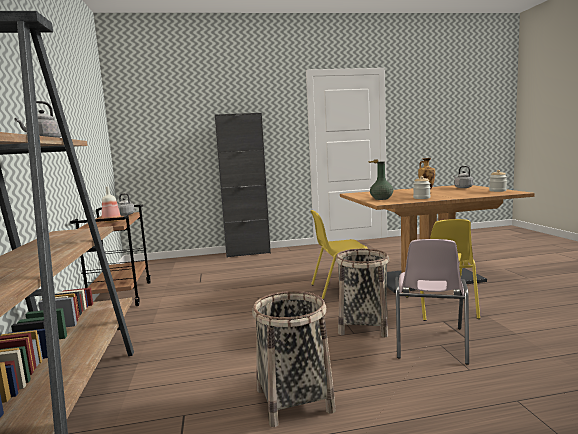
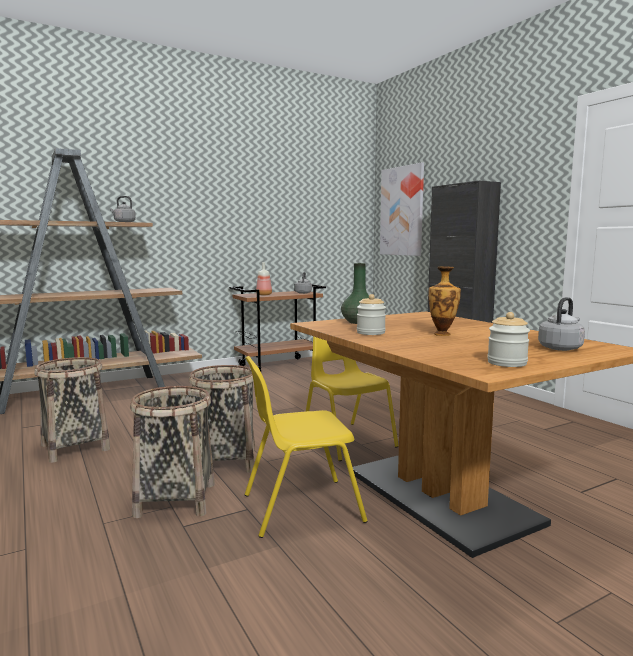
camera: 70 degrees right, 0 degrees up
(154, 133) = (402, 211): none -> picture
(429, 343) = (176, 499): pink chair -> basket

